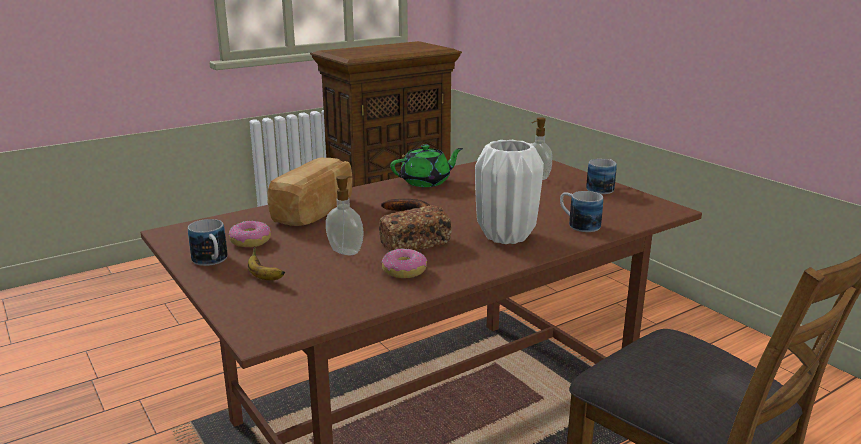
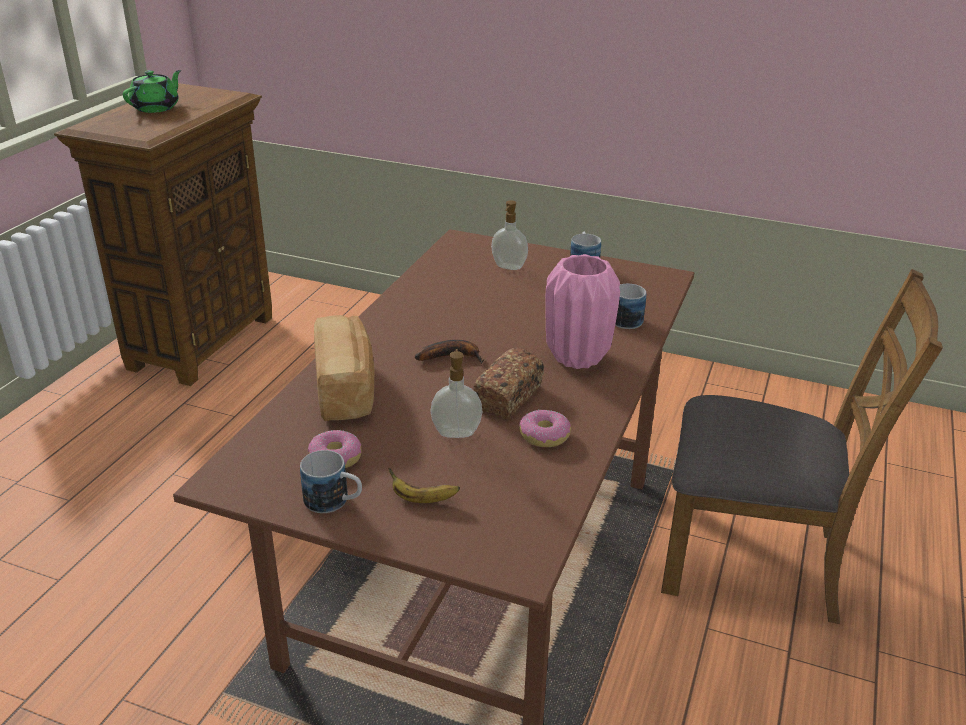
camera: 35 degrees left, 10 degrees up
(426, 182) = (407, 306): green teapot -> green teapot (156, 108)
(505, 236) = (576, 357): white vase -> pink vase

